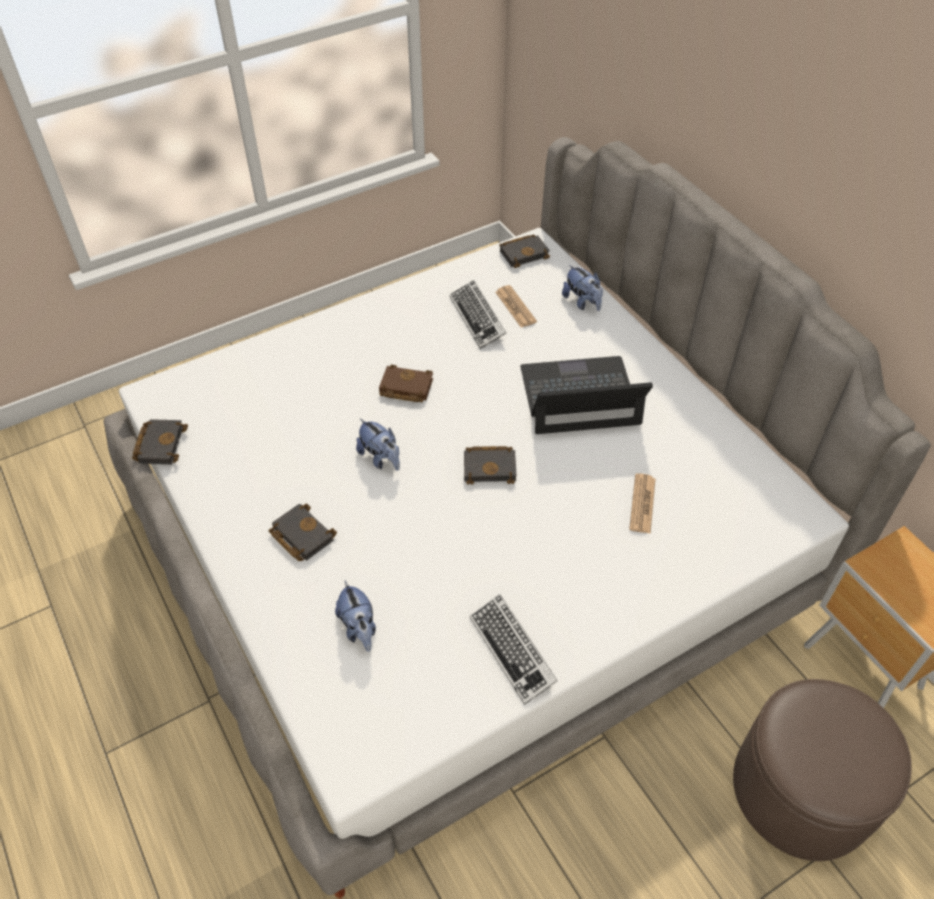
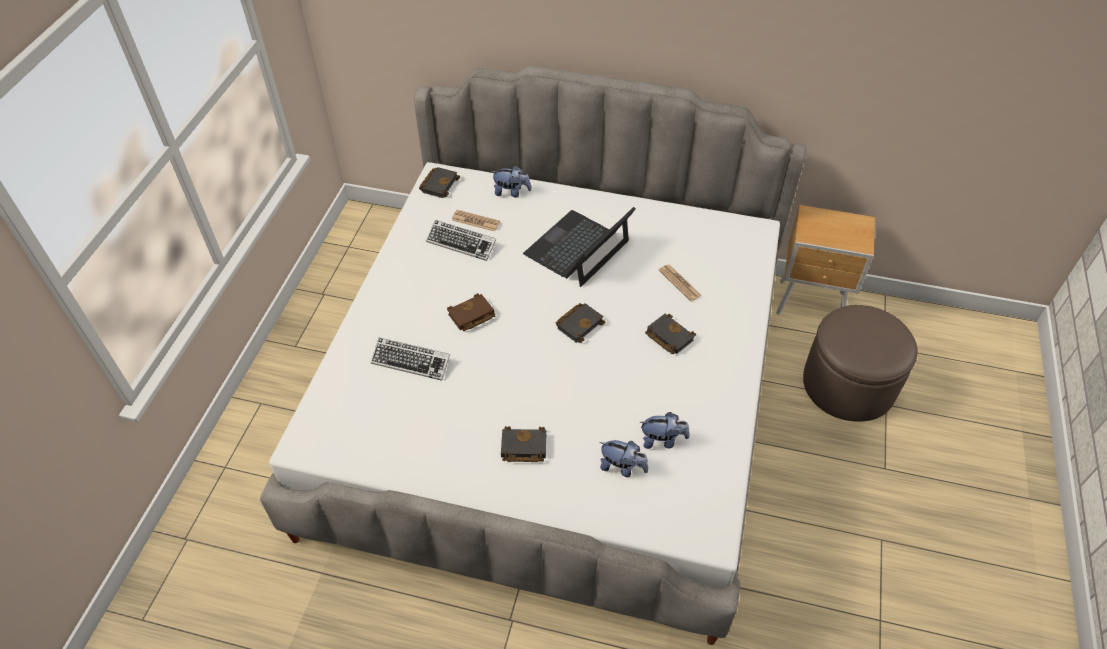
camera: 45 degrees left, 0 degrees up
(159, 444) = (356, 470): black book -> black book (668, 336)
(381, 458) = (511, 367): plush toy -> plush toy (662, 440)
(512, 651) = (711, 409): keyboard -> keyboard (411, 361)

